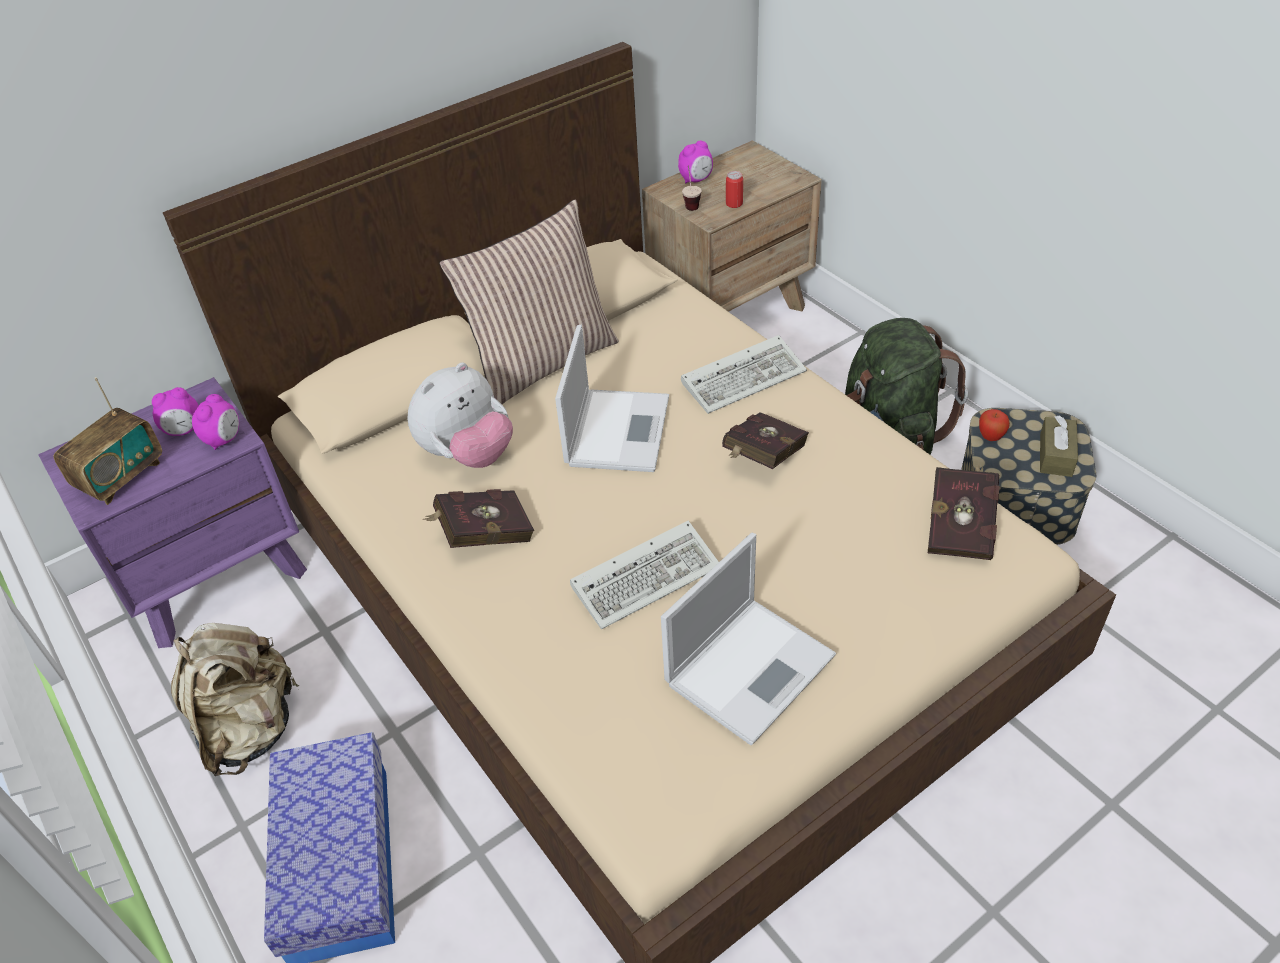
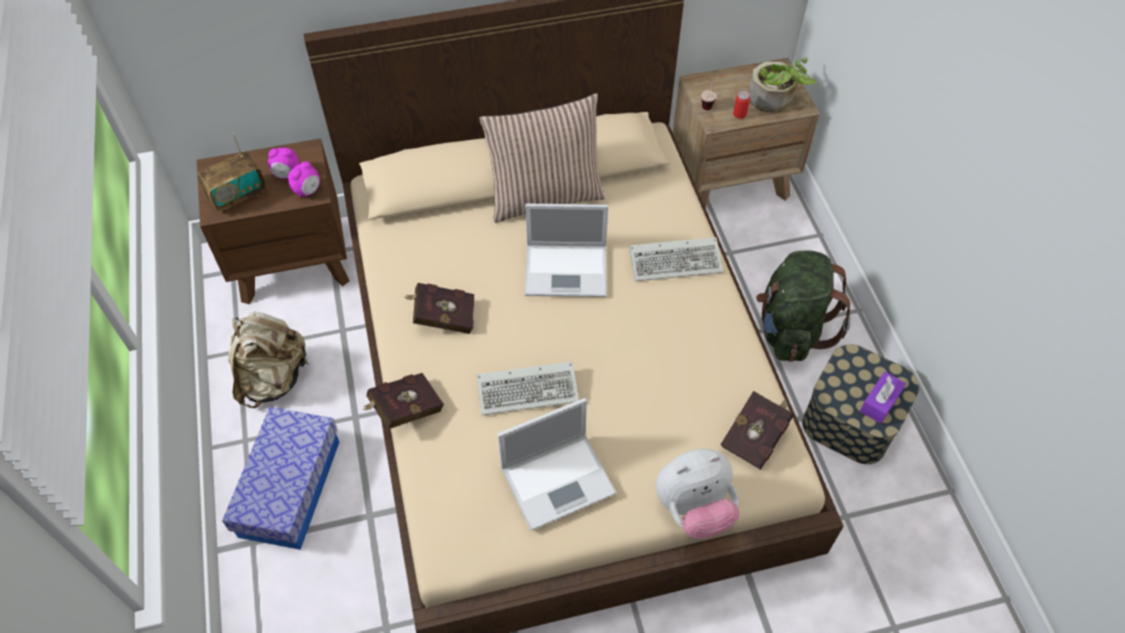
camera: 20 degrees right, 10 degrees up
(215, 574) = (293, 262): purple nightstand -> brown nightstand
(468, 454) = (462, 252): plush toy -> plush toy (694, 508)
(617, 429) = (568, 270): laptop -> laptop turned 60 degrees clockwise
(696, 180) = (724, 82): alarm clock -> none
(762, 458) = (652, 331): red book -> red book (404, 410)
(765, 181) = (775, 101): none -> potted plant
(990, 437) = (841, 369): apple -> none
(1055, 455) = (880, 402): brown tissue box -> purple tissue box

